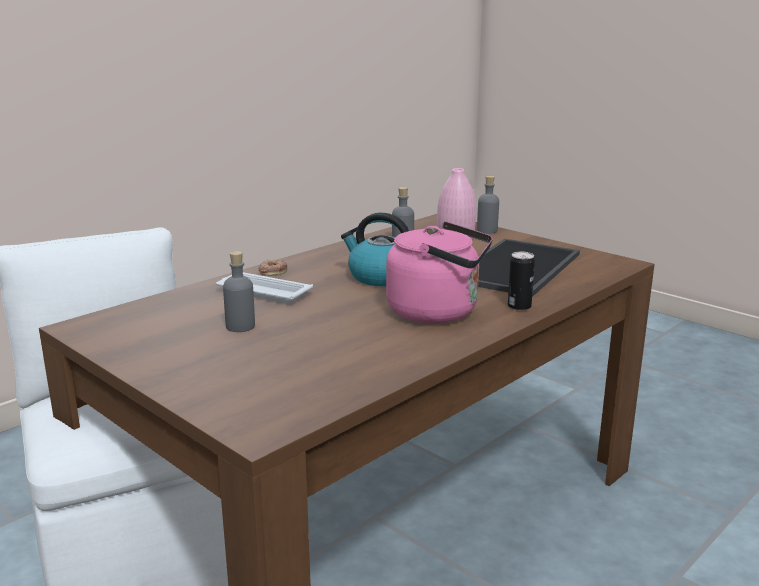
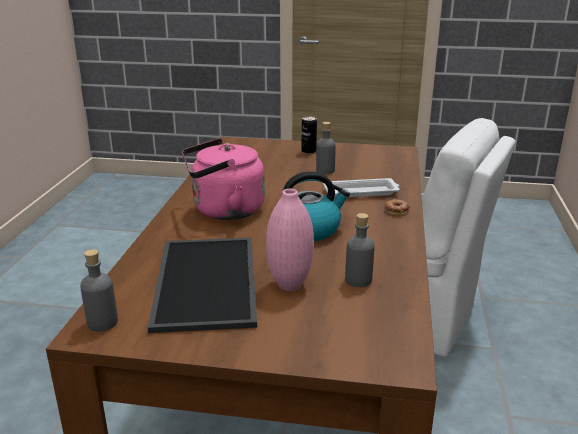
camera: 145 degrees right, 5 degrees up
(487, 230) = (306, 354): grey bottle -> grey bottle (102, 322)
(519, 306) = (169, 232): can -> can (308, 151)

